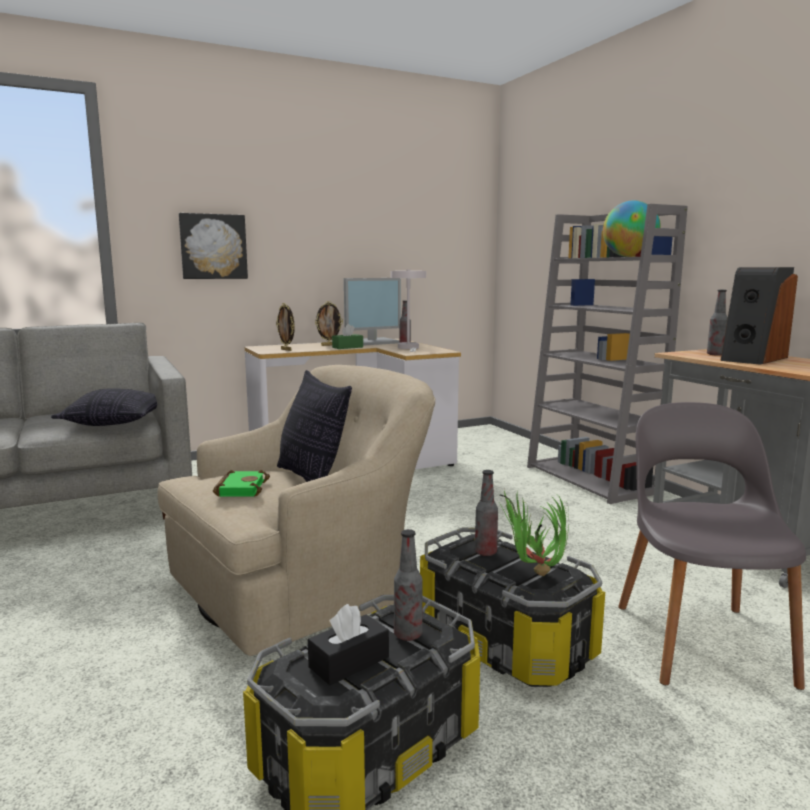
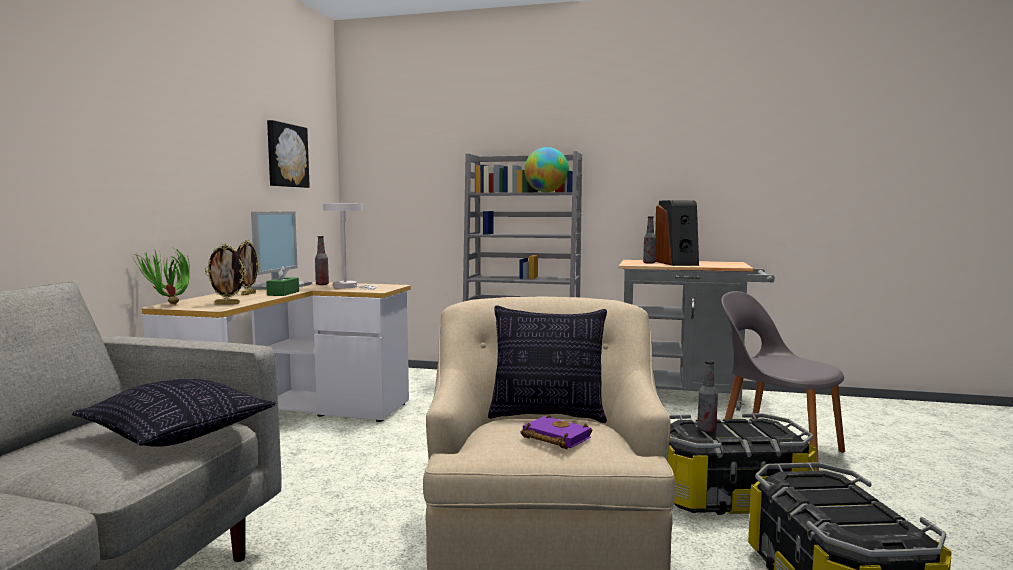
camera: 50 degrees left, 5 degrees down
(213, 246) = (94, 166): picture -> picture (286, 155)
(240, 488) = (553, 438): green book -> purple book
(349, 662) = (854, 513): black tissue box -> none
(408, 635) = (822, 486): bottle -> none
(533, 577) = (761, 431): potted plant -> potted plant (168, 305)

